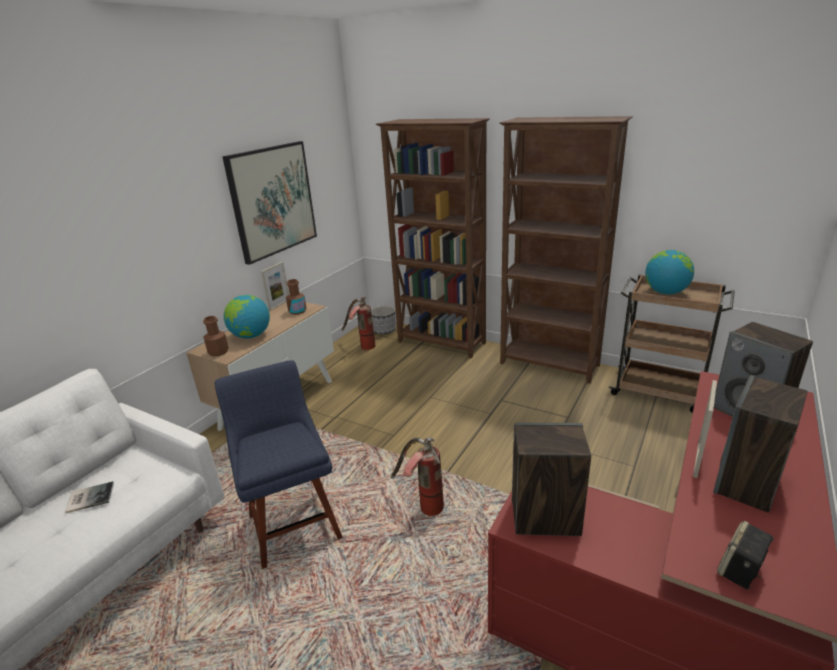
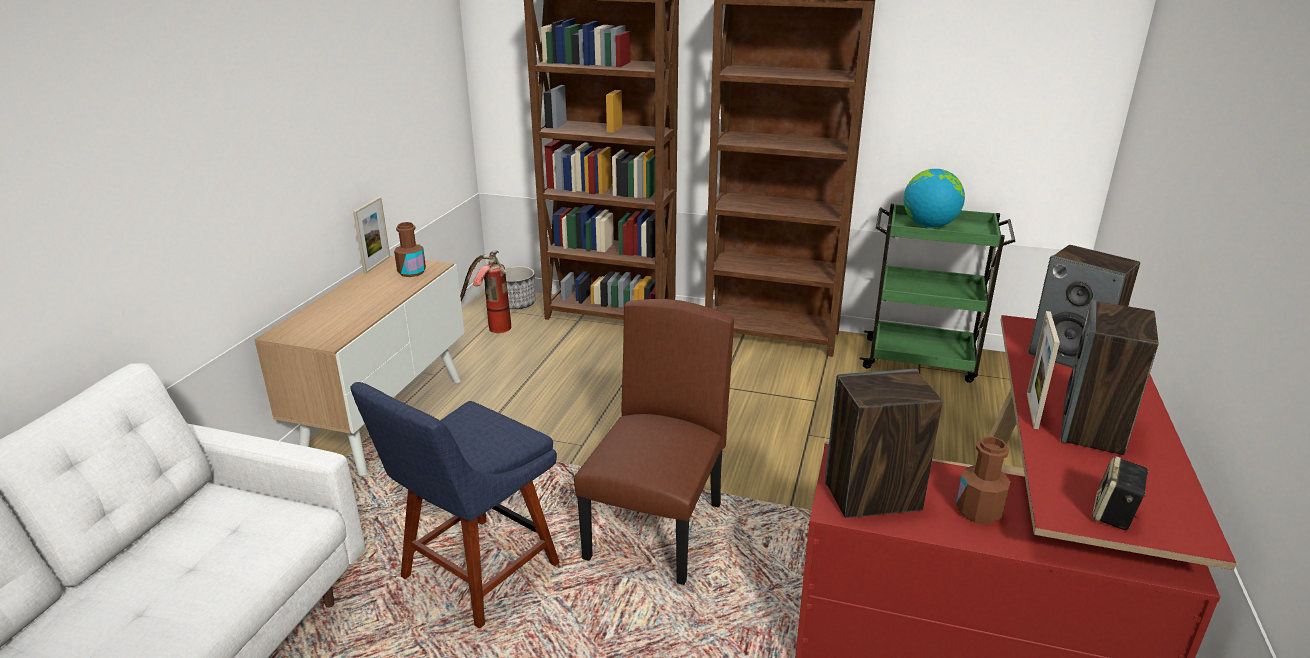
camera: 15 degrees left, 0 degrees up
(89, 497) = (171, 560): book -> none
(218, 352) = (310, 335): brown bottle -> brown bottle (978, 511)
(251, 336) = (353, 310): globe -> none
(272, 200) = (363, 101): picture -> none
(293, 522) = (474, 575): blue chair -> blue chair turned 105 degrees counterclockwise
(422, 506) = (656, 531): fire extinguisher -> brown chair
(659, 391) = (921, 360): brown cart -> green cart

